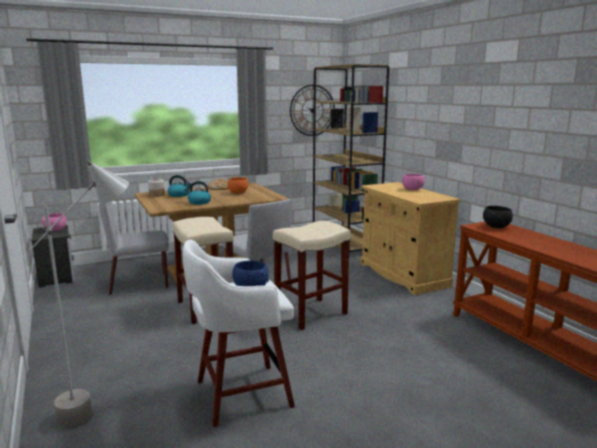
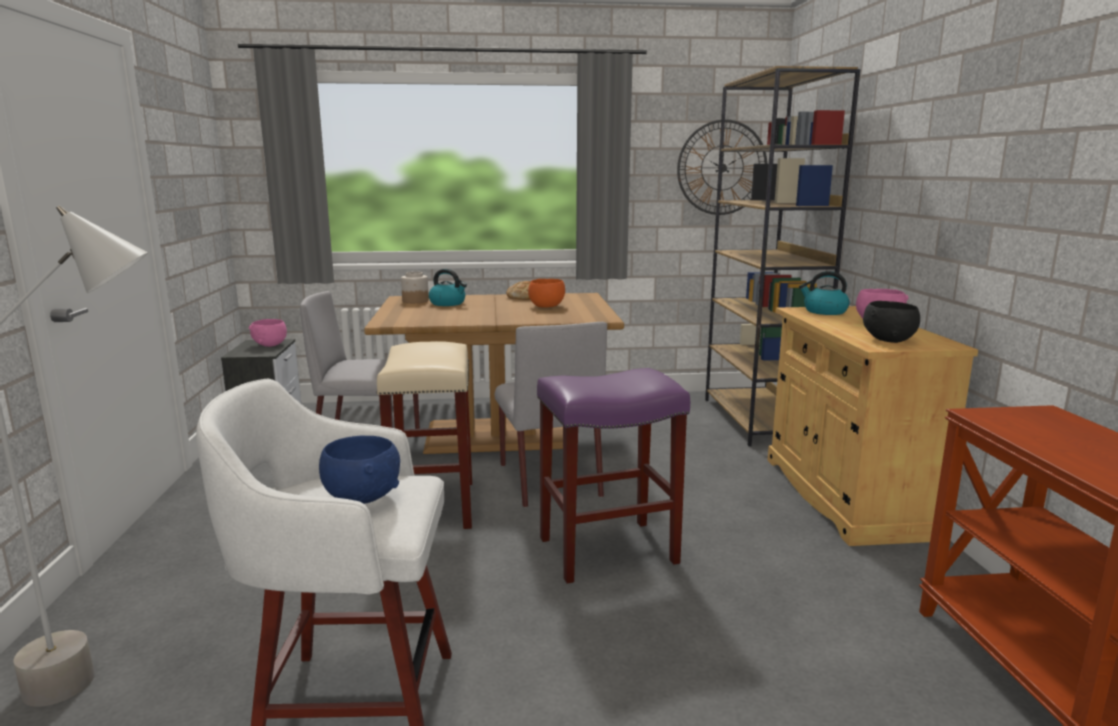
camera: 20 degrees right, 0 degrees up
(199, 202) = (462, 317): kettle -> kettle (824, 311)
(311, 313) = (609, 549): beige stool -> purple stool
(496, 227) = (1044, 423): black bowl -> black bowl (889, 340)

